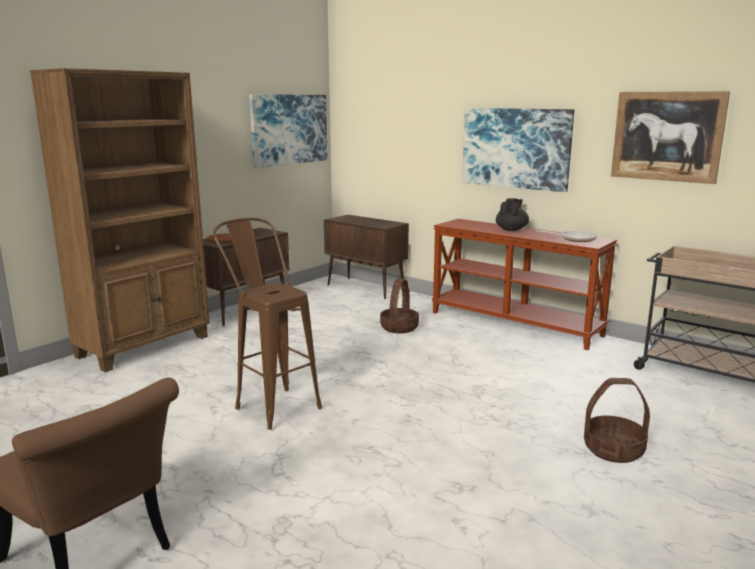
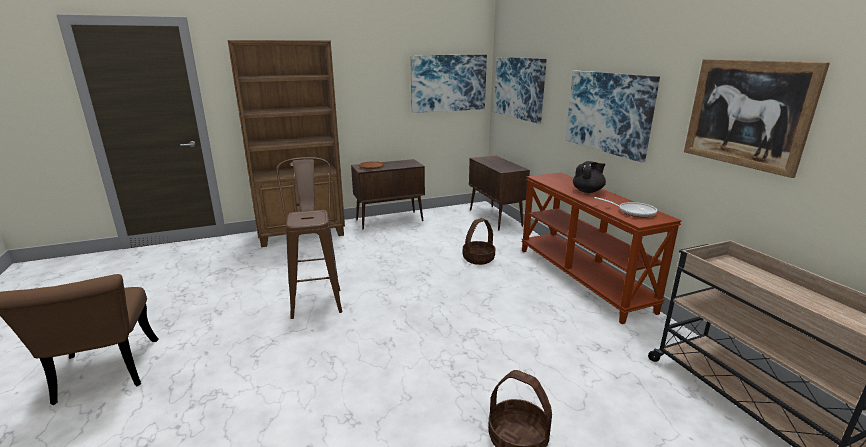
camera: 30 degrees right, 5 degrees up
(380, 131) = (519, 88): none -> picture

